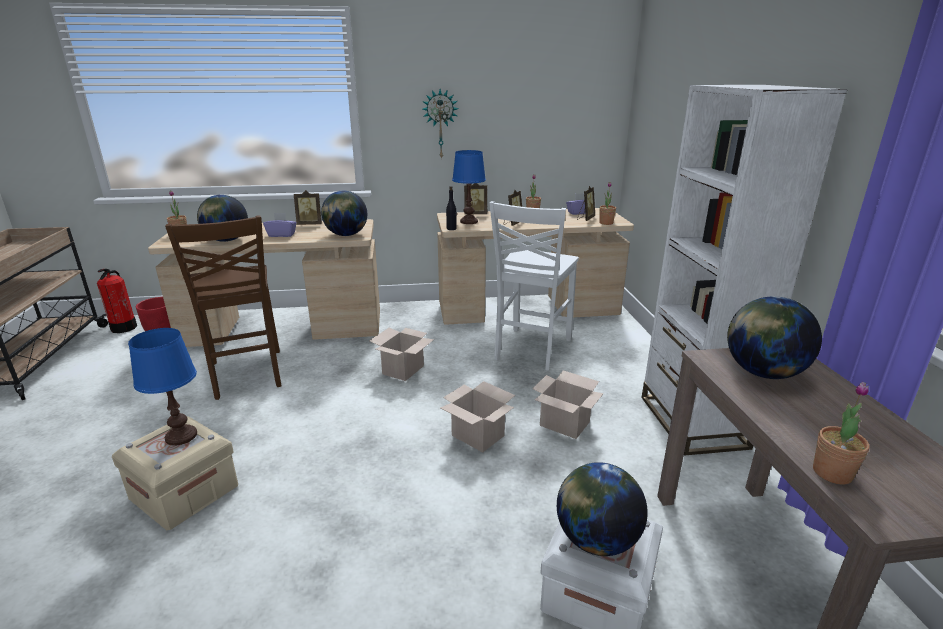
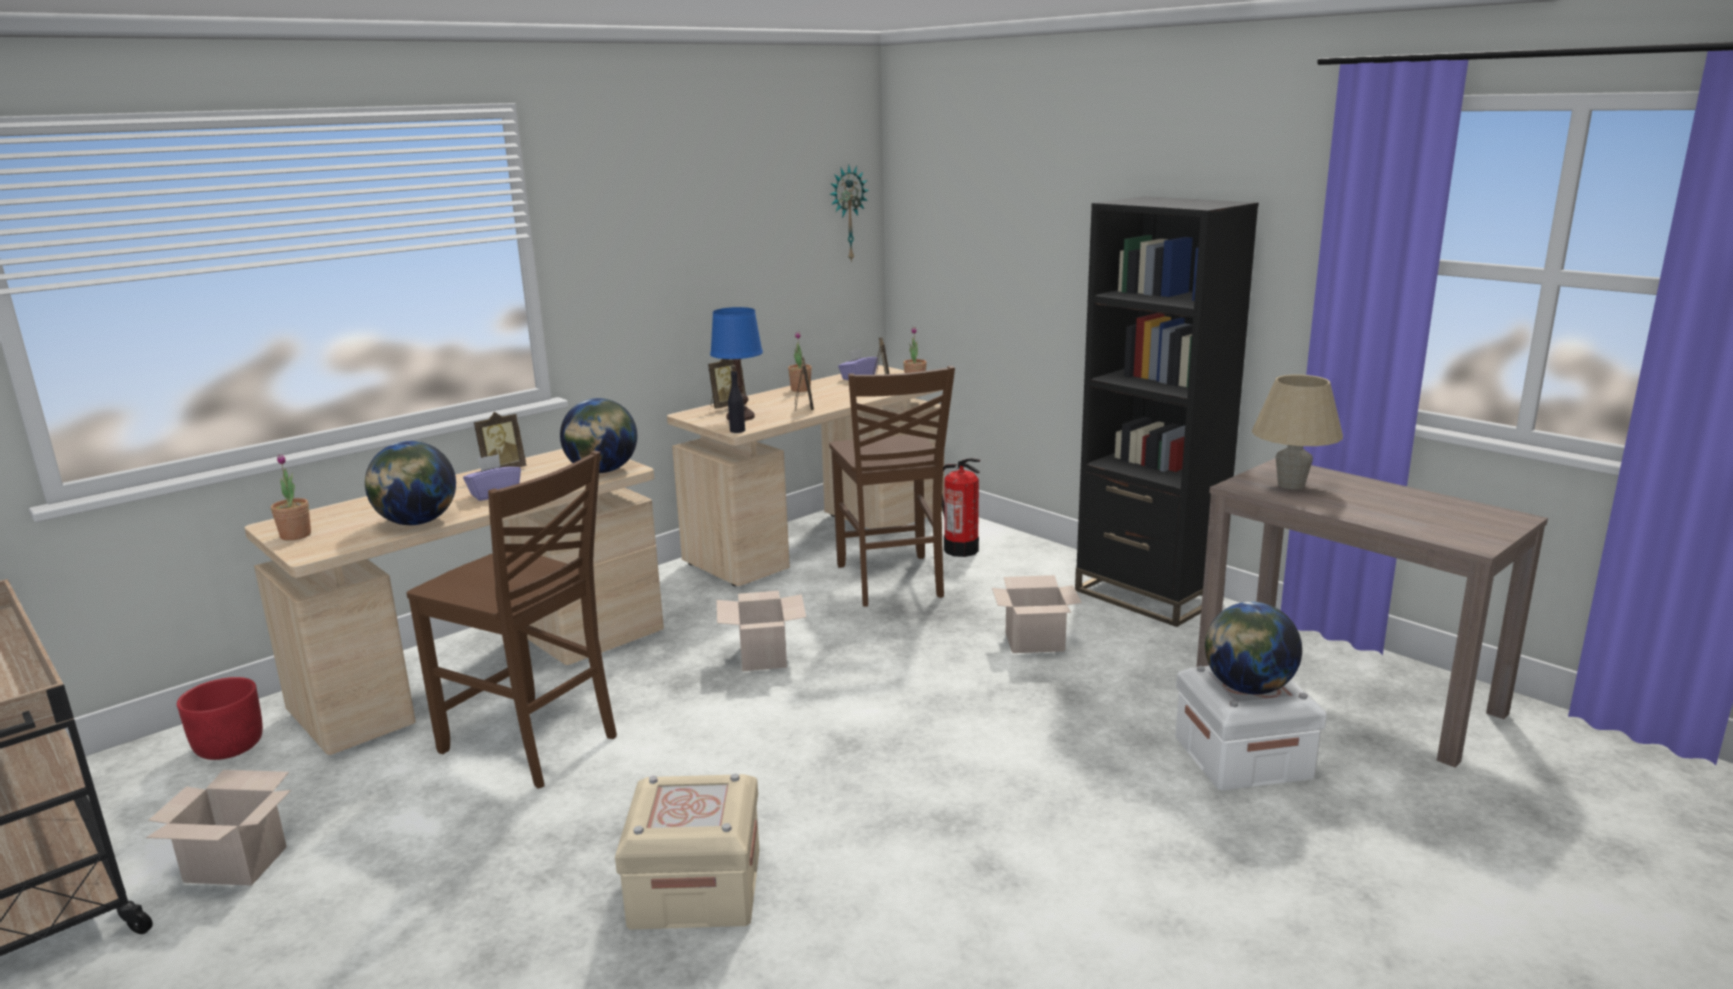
camera: 35 degrees left, 5 degrees down
(124, 328) = (132, 772): fire extinguisher -> fire extinguisher (960, 550)
(181, 436) = (690, 793): blue table lamp -> none
(440, 124) = (656, 274): wall clock -> wall clock (847, 213)
(479, 436) = (964, 687): cardboard box -> cardboard box (239, 863)
(531, 350) = (891, 582): white chair -> brown chair
(692, 421) = (1147, 595): white bookcase -> black bookcase
(763, 373) = (1291, 485): globe -> beige table lamp
(832, 473) = (1423, 532): potted plant -> none

